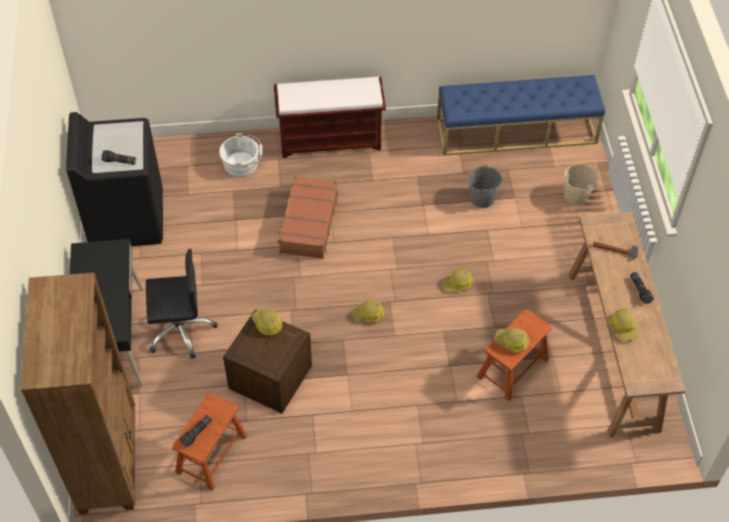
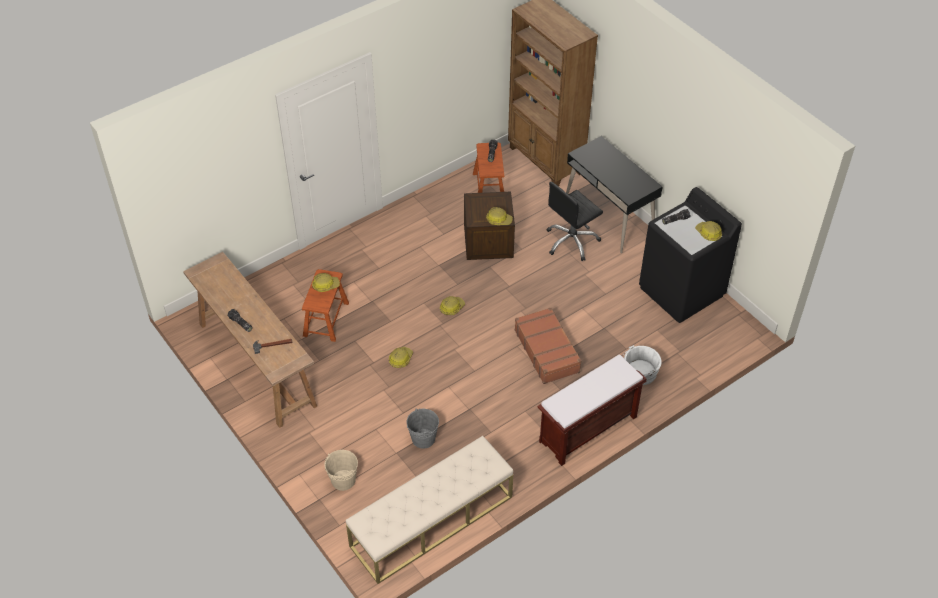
camera: 150 degrees right, 5 degrees down
(516, 131) = (431, 521): blue bench -> beige bench
(623, 327) = (243, 293): hard hat -> hard hat (708, 233)

